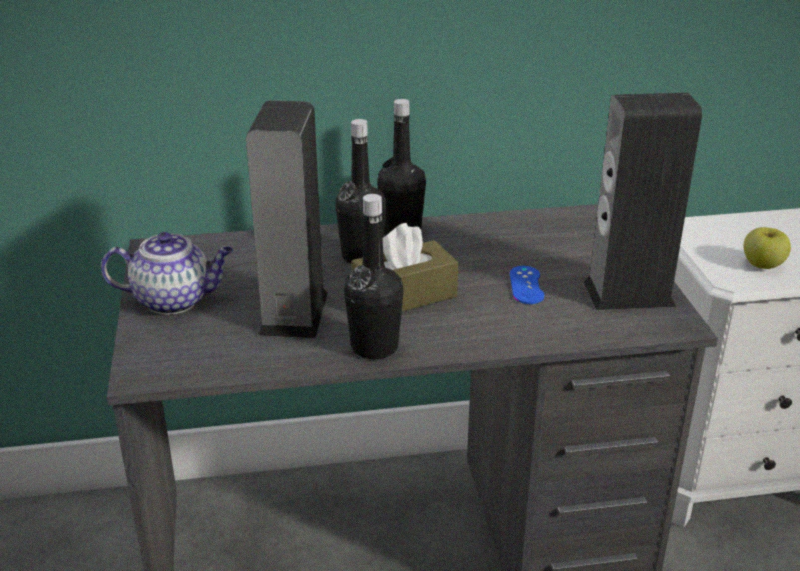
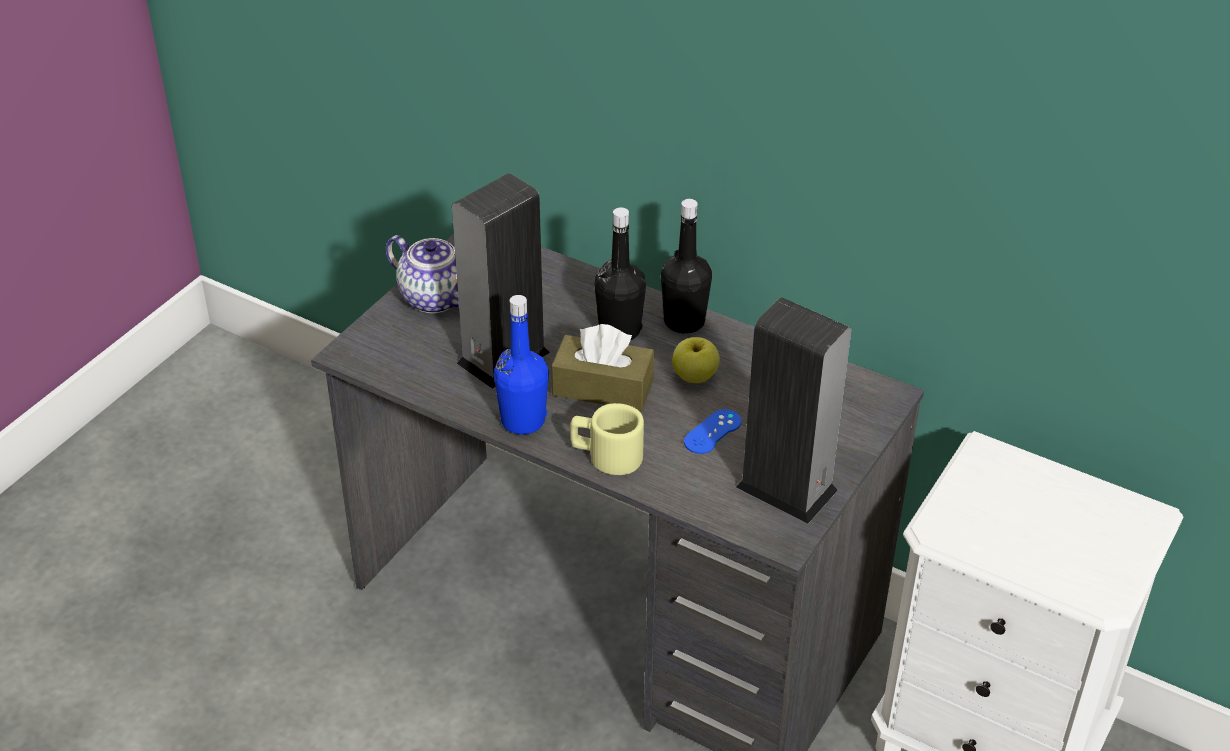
camera: 40 degrees right, 10 degrees up
(374, 347) = (523, 421): black bottle -> blue bottle
(476, 337) = (606, 456): none -> beige mug
(762, 265) = (994, 533): apple -> apple (695, 376)

